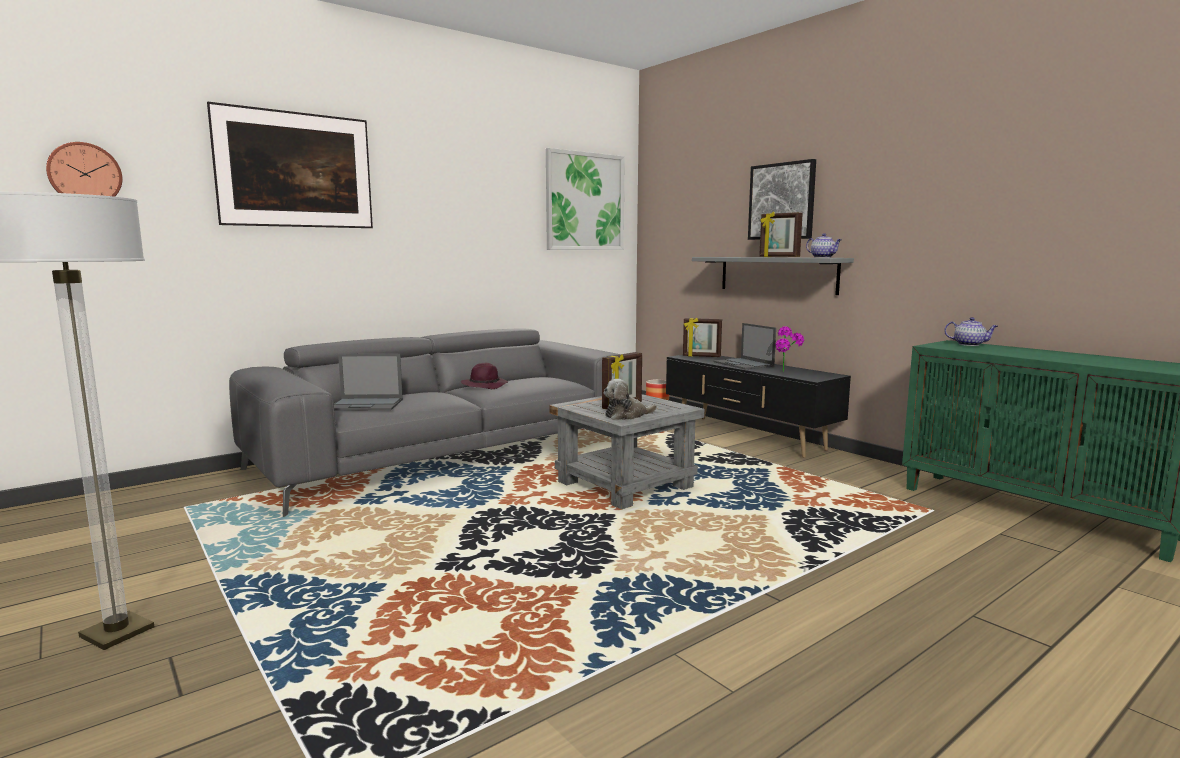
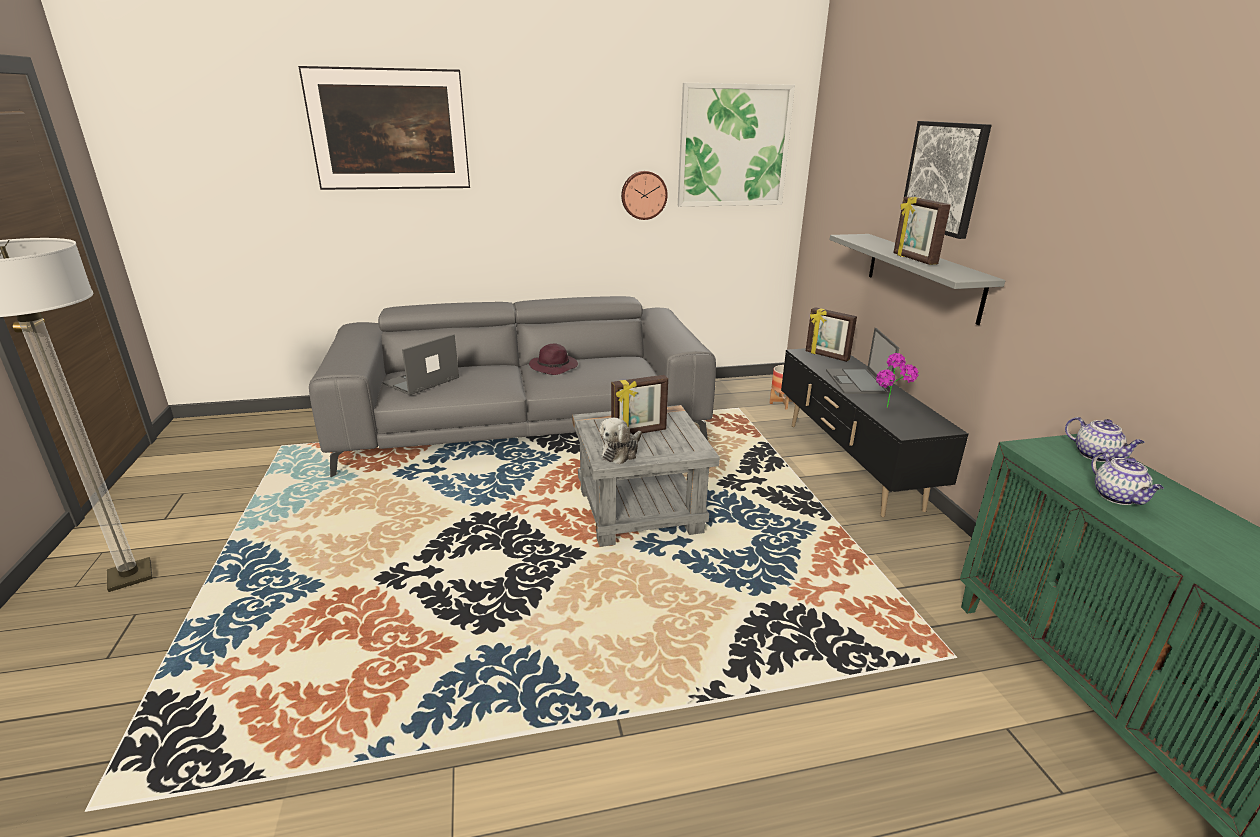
camera: 25 degrees right, 15 degrees up
(85, 174) = (203, 147): wall clock -> wall clock (643, 195)
(367, 405) = (421, 381): laptop -> laptop turned 105 degrees clockwise
(627, 415) = (621, 452): plush toy -> plush toy turned 60 degrees counterclockwise
(823, 257) = (958, 275): teapot -> teapot (1118, 497)

